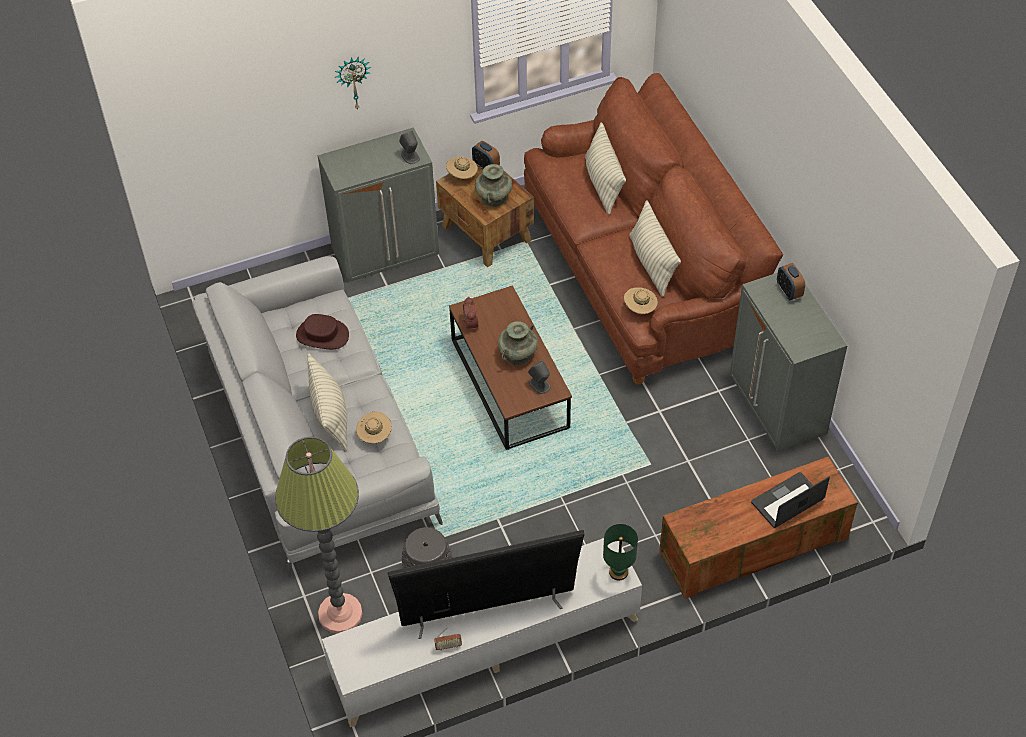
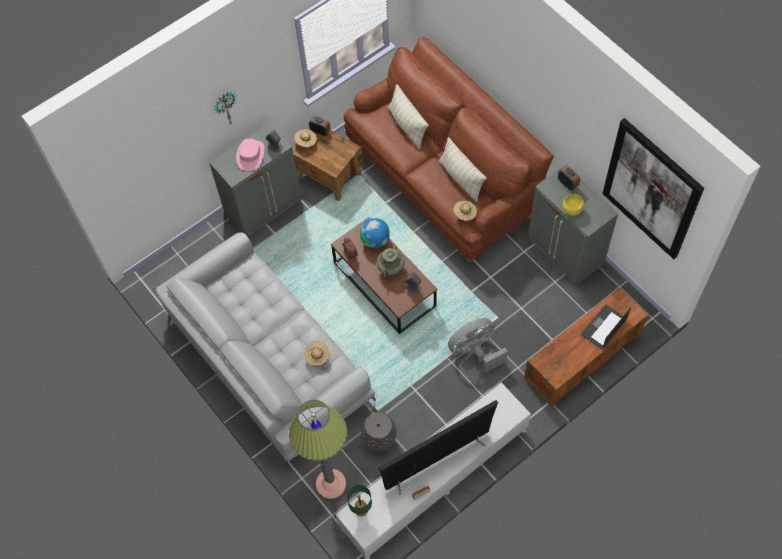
camera: 15 degrees left, 10 degrees up
(322, 335) = (253, 292): brown hat -> none
(330, 416) = (282, 351): pillow -> none
(374, 159) = (250, 155): none -> pink hat
(494, 198) = (334, 155): turquoise vase -> none
(510, 316) = (375, 240): none -> globe
(603, 499) = (475, 351): none -> grey fan
(619, 571) = (513, 408): green table lamp -> green table lamp (361, 509)
(783, 324) = (571, 209): none -> yellow bowl
(888, 302) = (651, 189): none -> picture

